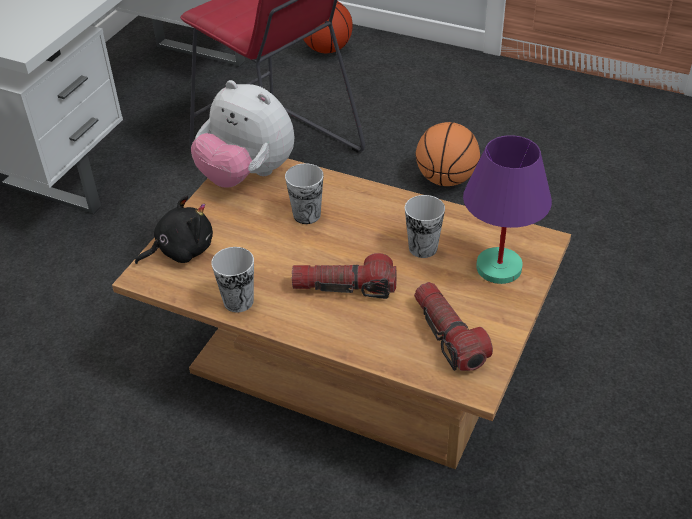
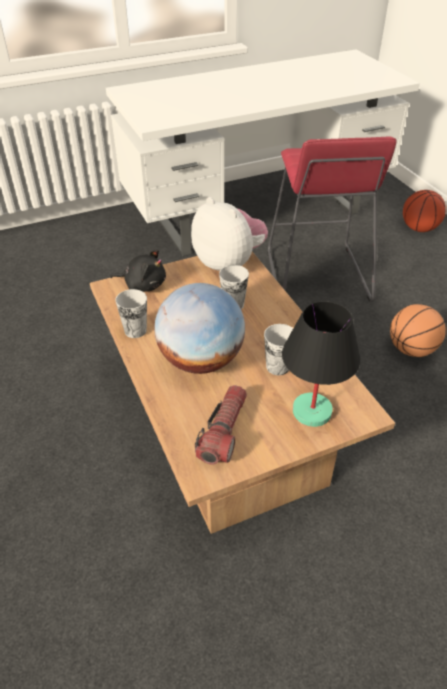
camera: 40 degrees right, 0 degrees up
(247, 175) = (229, 263): plush toy -> plush toy turned 150 degrees clockwise
(344, 287) = (200, 360): flashlight -> globe
(498, 268) = (311, 411): purple table lamp -> black table lamp

